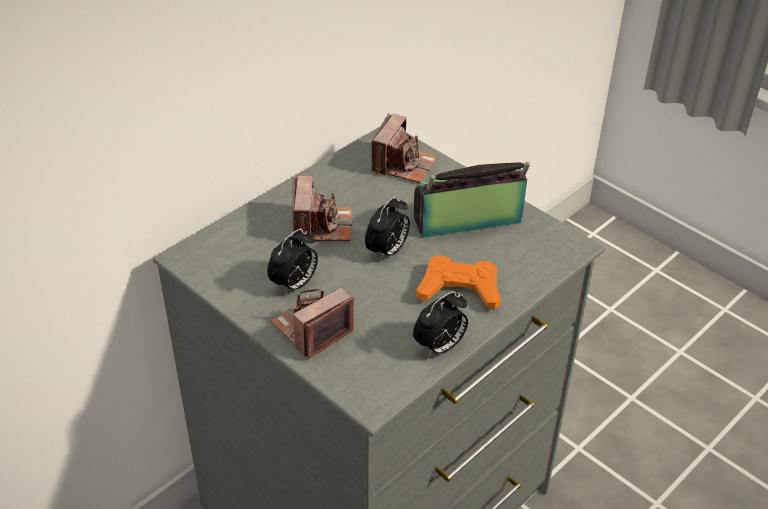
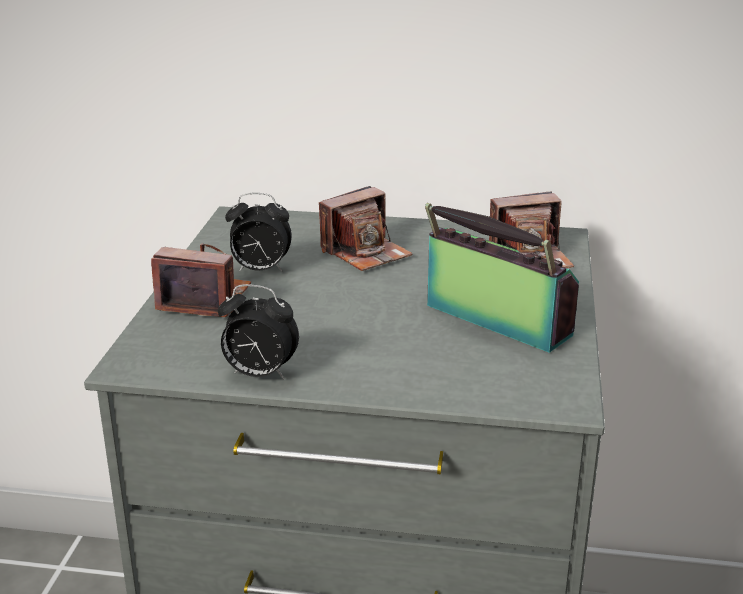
camera: 55 degrees right, 15 degrees down
(387, 251) = (376, 296): alarm clock -> none
(459, 289) = (373, 354): orange game controller -> none

